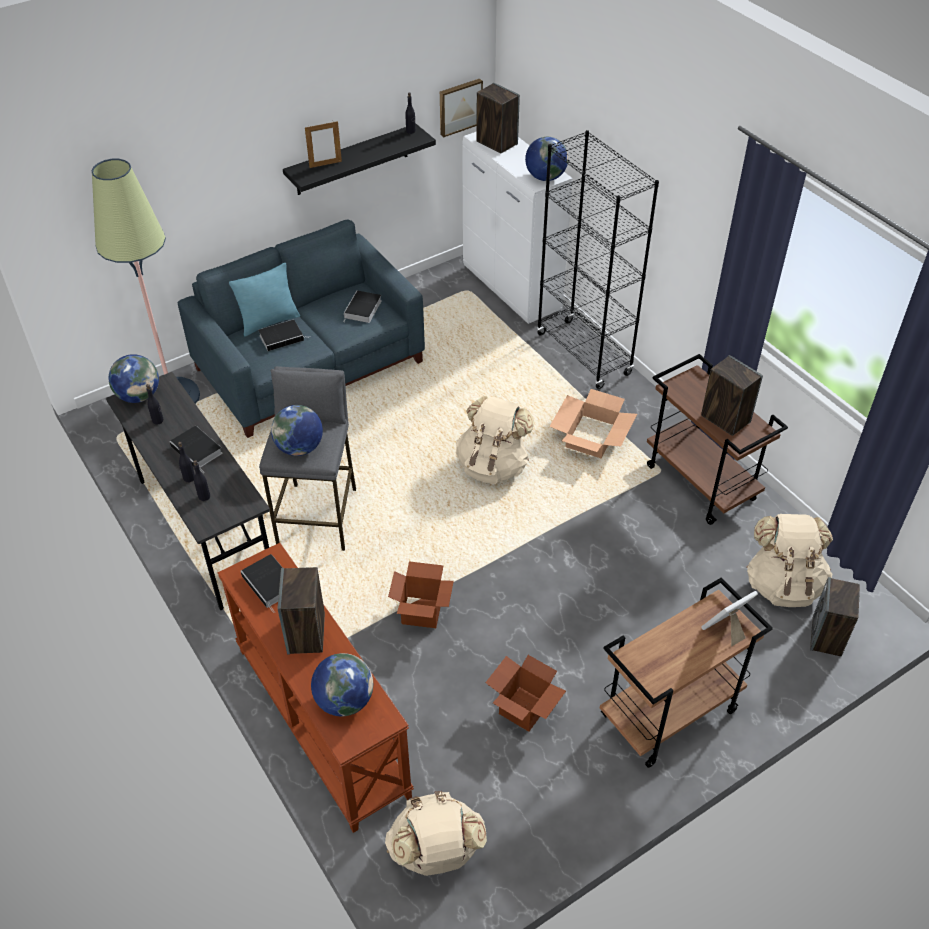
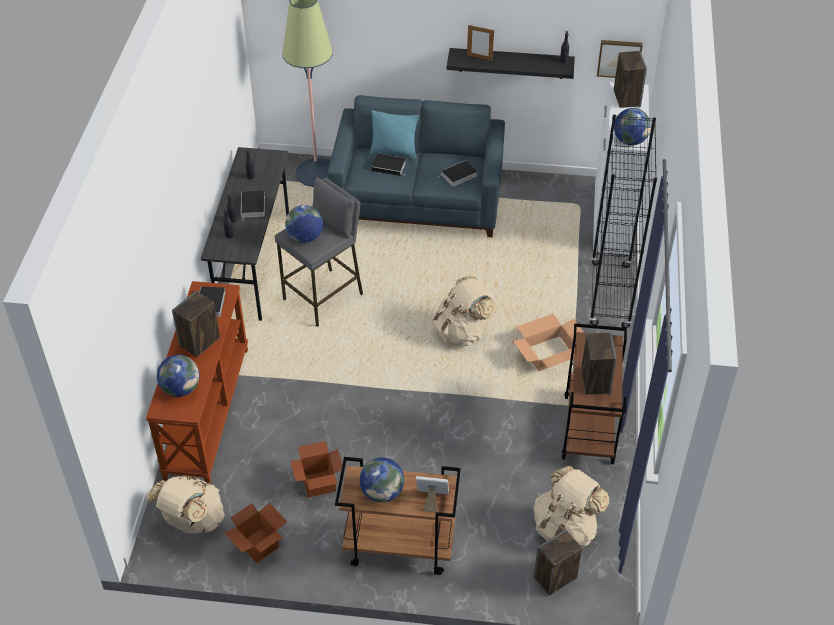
camera: 40 degrees right, 0 degrees up
(139, 396) = (256, 156): globe -> globe (382, 492)
(421, 612) = (322, 391): cardboard box -> cardboard box (258, 545)

